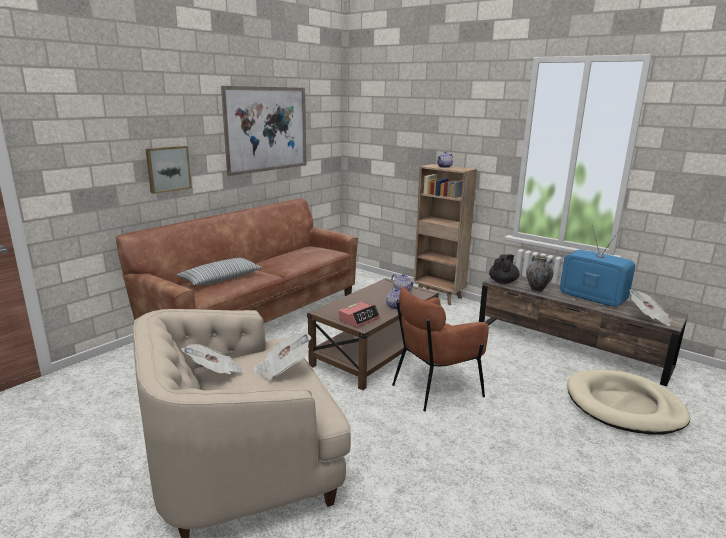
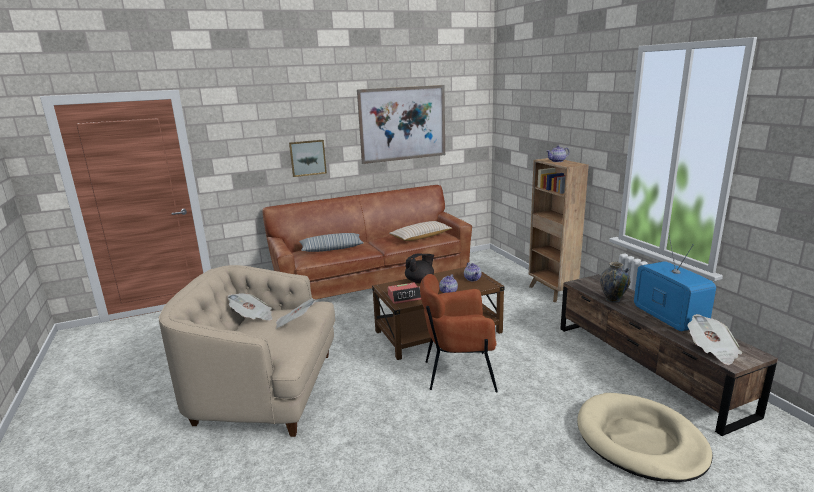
camera: 30 degrees right, 0 degrees up
(310, 255) = (421, 237): none -> beige pillow
(503, 282) = (585, 285): black teapot -> black teapot (420, 281)

